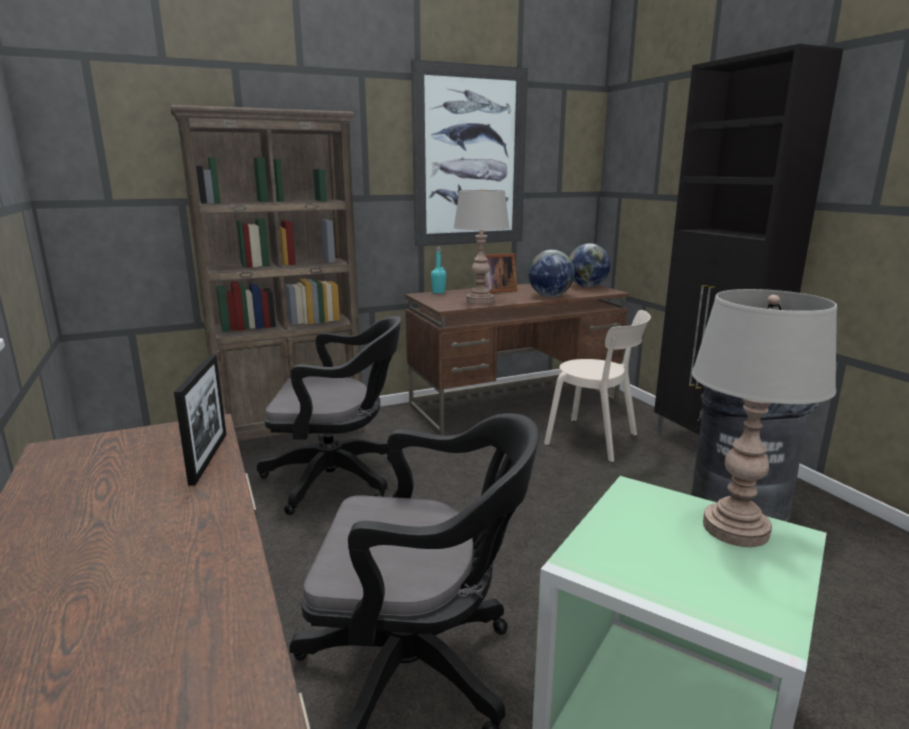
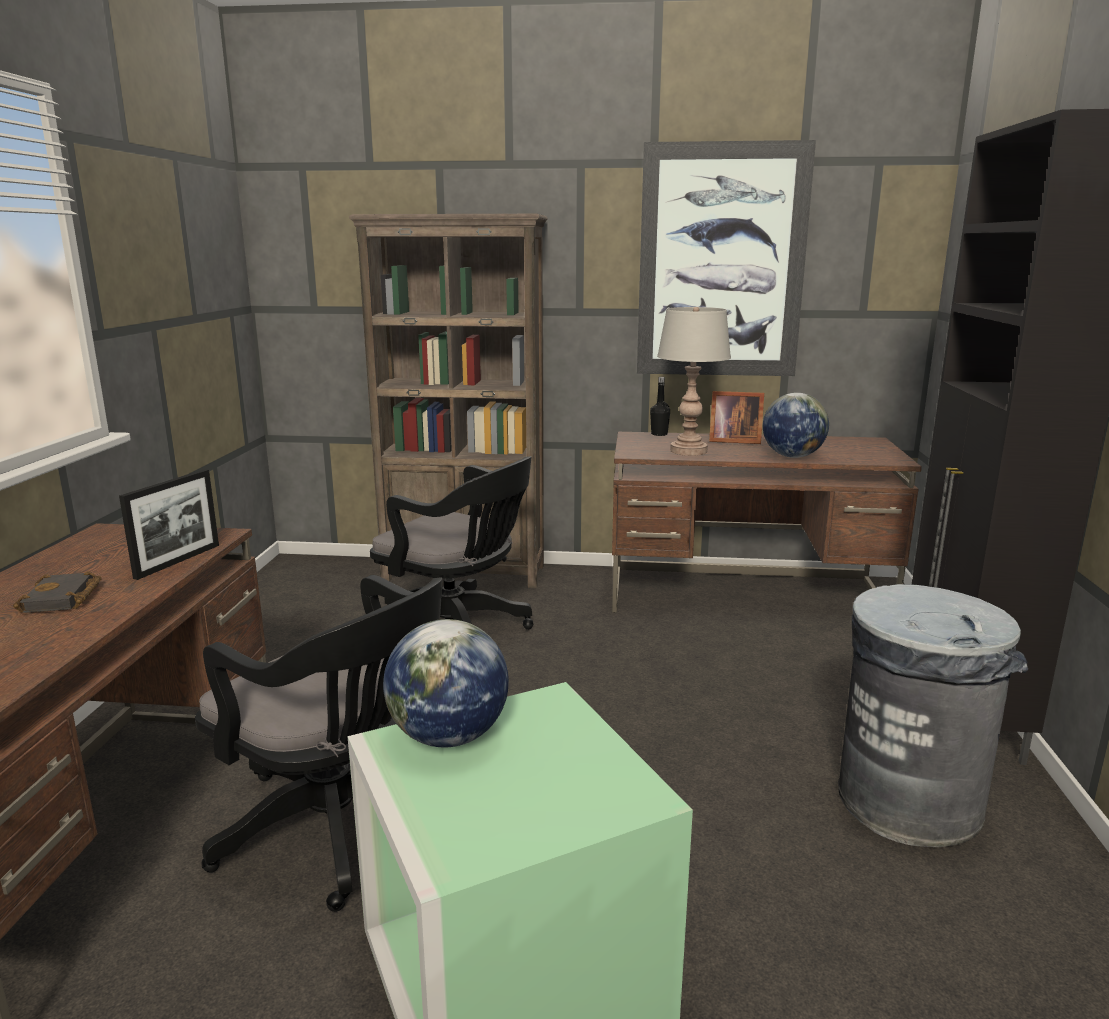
camera: 30 degrees right, 0 degrees up
(138, 527) = (63, 599): none -> black book
(438, 292) = (659, 434): turquoise bottle -> black bottle
(587, 286) = (875, 449): globe -> globe (448, 736)
(596, 440) = (802, 665): beige chair -> none
(736, 529) = (591, 769): grey table lamp -> none

